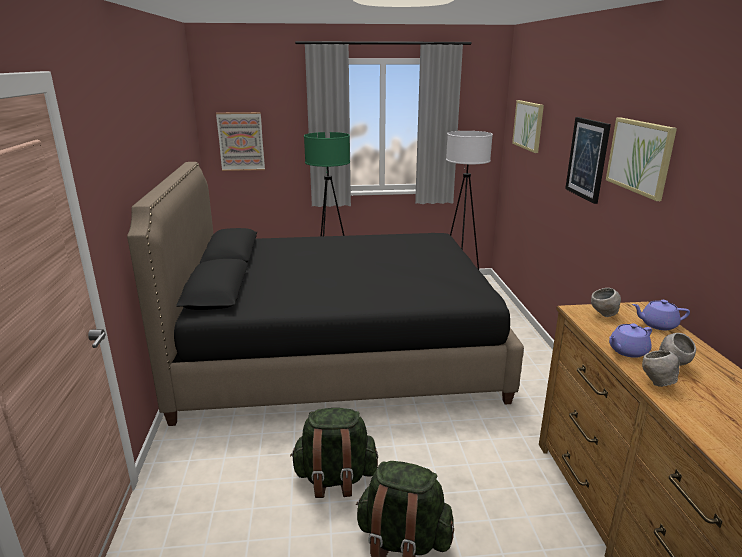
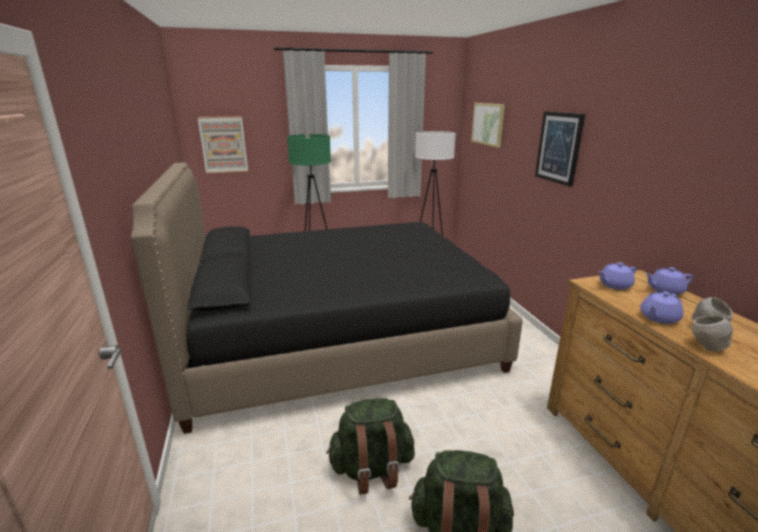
camera: 10 degrees left, 0 degrees up
(603, 315) = (614, 285): grey bowl -> purple teapot
(640, 156) = (622, 140): picture -> none

